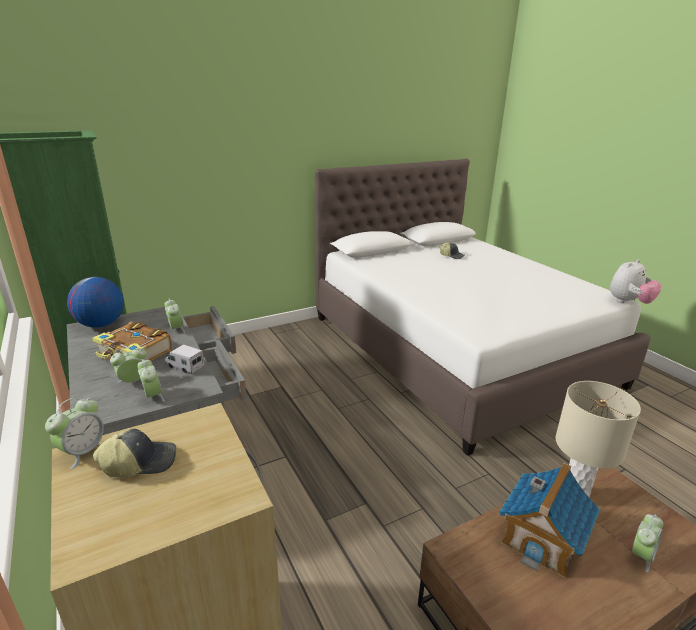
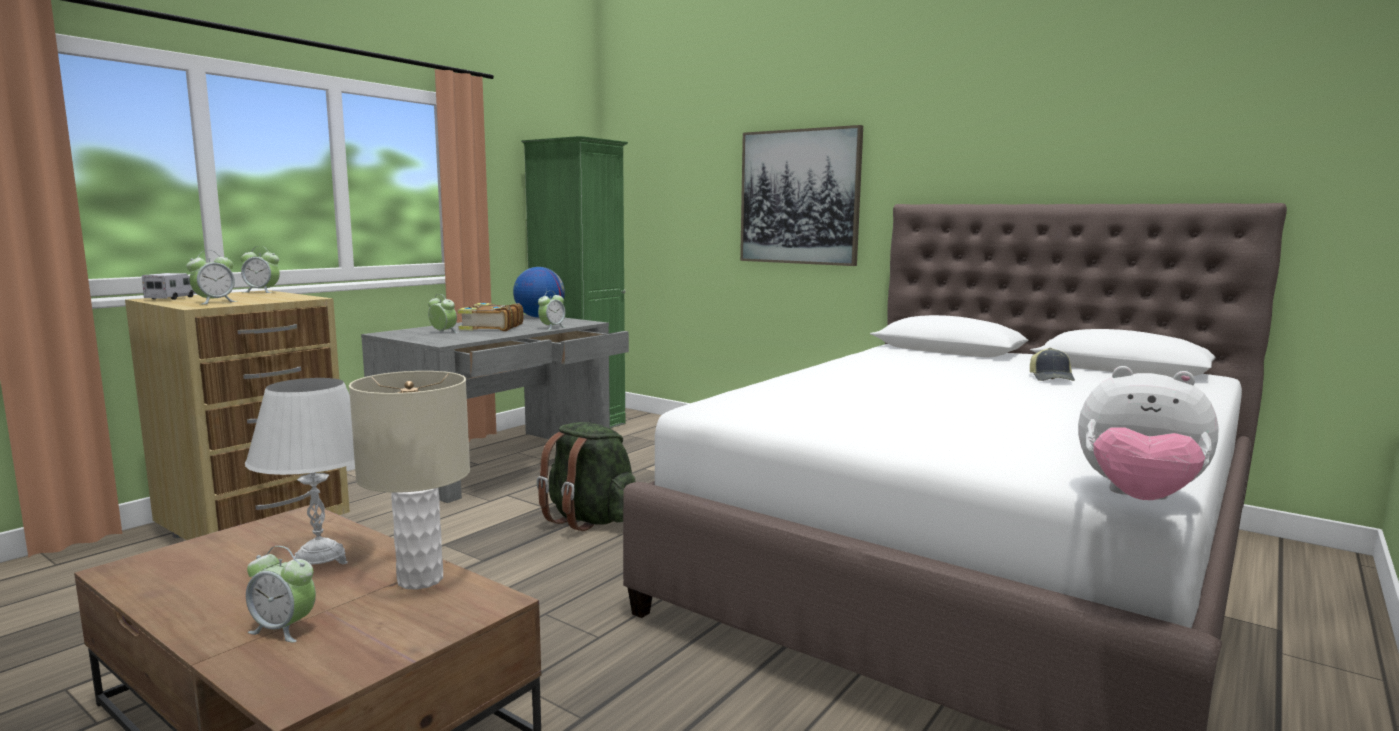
camera: 65 degrees right, 15 degrees down
(140, 462) = (247, 296): cap -> none
(153, 396) = (421, 337): alarm clock -> alarm clock (214, 302)
(185, 366) = (480, 336): toy truck -> toy truck (172, 298)
(242, 167) = (799, 197): none -> picture
(327, 440) = (589, 520): none -> green backpack
(542, 538) = (320, 560): toy house -> white table lamp

